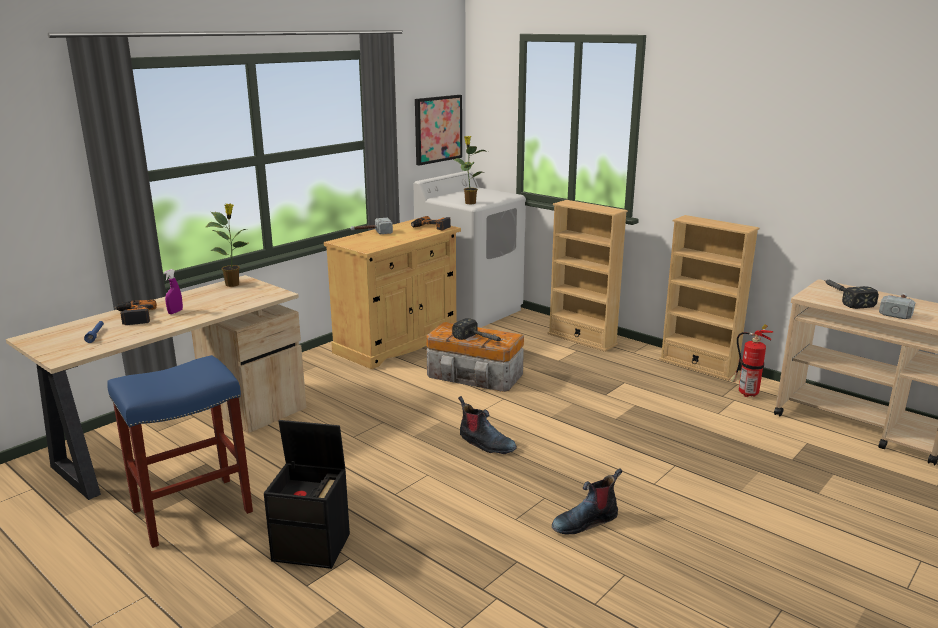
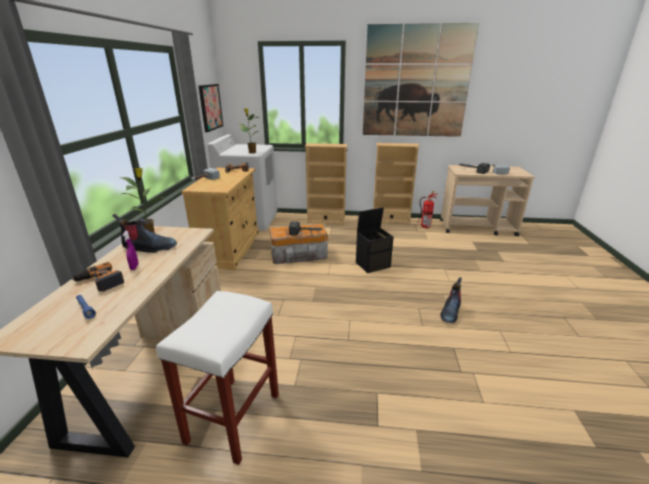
camera: 35 degrees left, 5 degrees up
(191, 512) = (233, 419): blue stool -> white stool
(313, 547) = (347, 397): black storage box -> black storage box (373, 264)
(485, 444) = (354, 290): boot -> boot (149, 248)
(762, 113) = (416, 83): none -> picture

